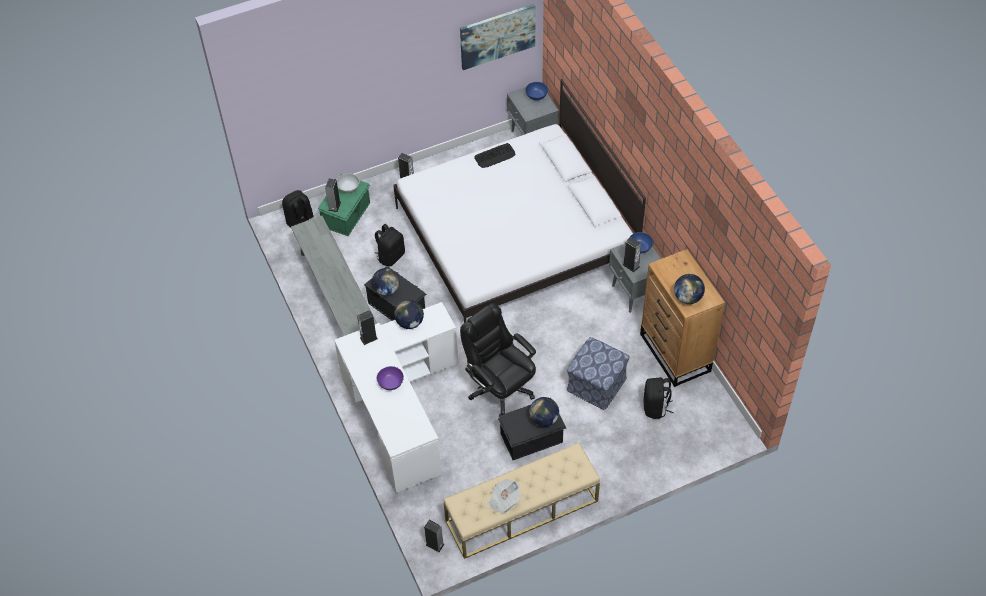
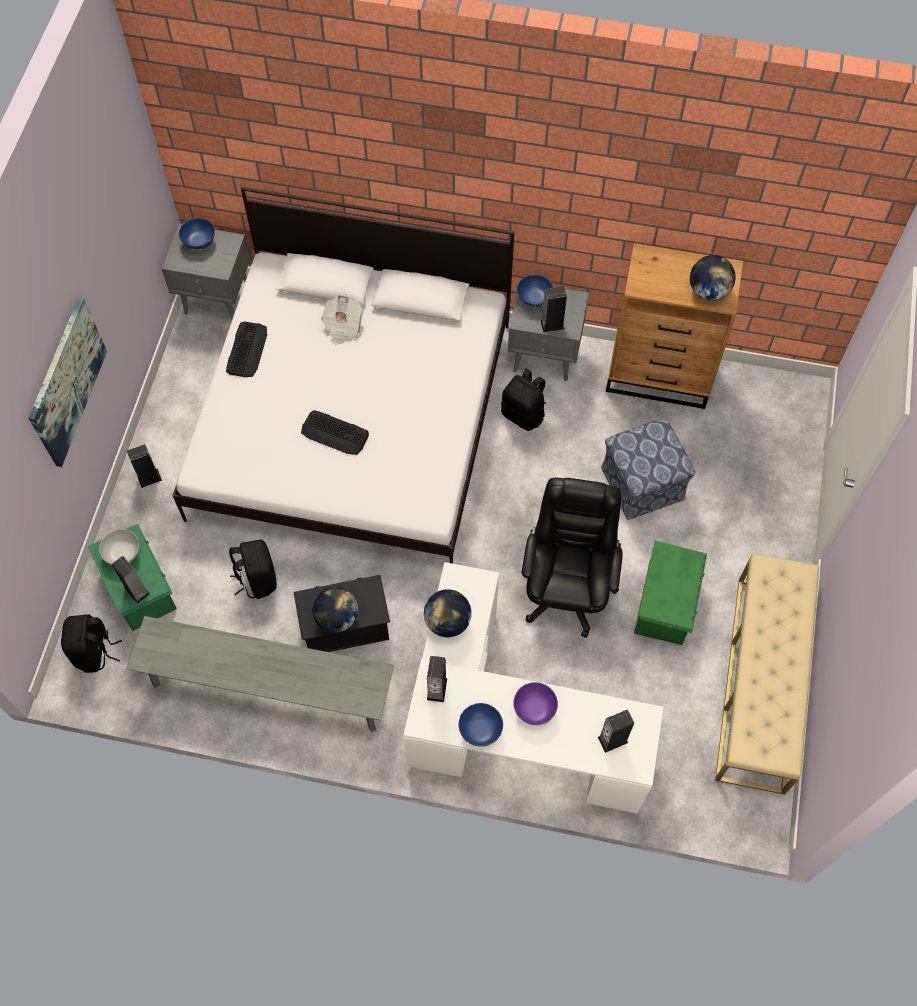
camera: 55 degrees left, 10 degrees up
(361, 368) = (480, 729): none -> blue bowl
(435, 544) = (741, 815): speaker -> speaker (612, 739)
(480, 219) = (335, 433): none -> keyboard
(497, 36) = (128, 195): picture -> picture (67, 382)
(500, 388) = (567, 589): black office chair -> black office chair turned 105 degrees clockwise
(503, 501) = (782, 692): newspaper -> newspaper (342, 327)
(532, 438) = (666, 603): black storage box -> green storage box
(544, 419) = (681, 569): globe -> none
(655, 407) = (718, 446): black backpack -> black backpack (523, 414)

